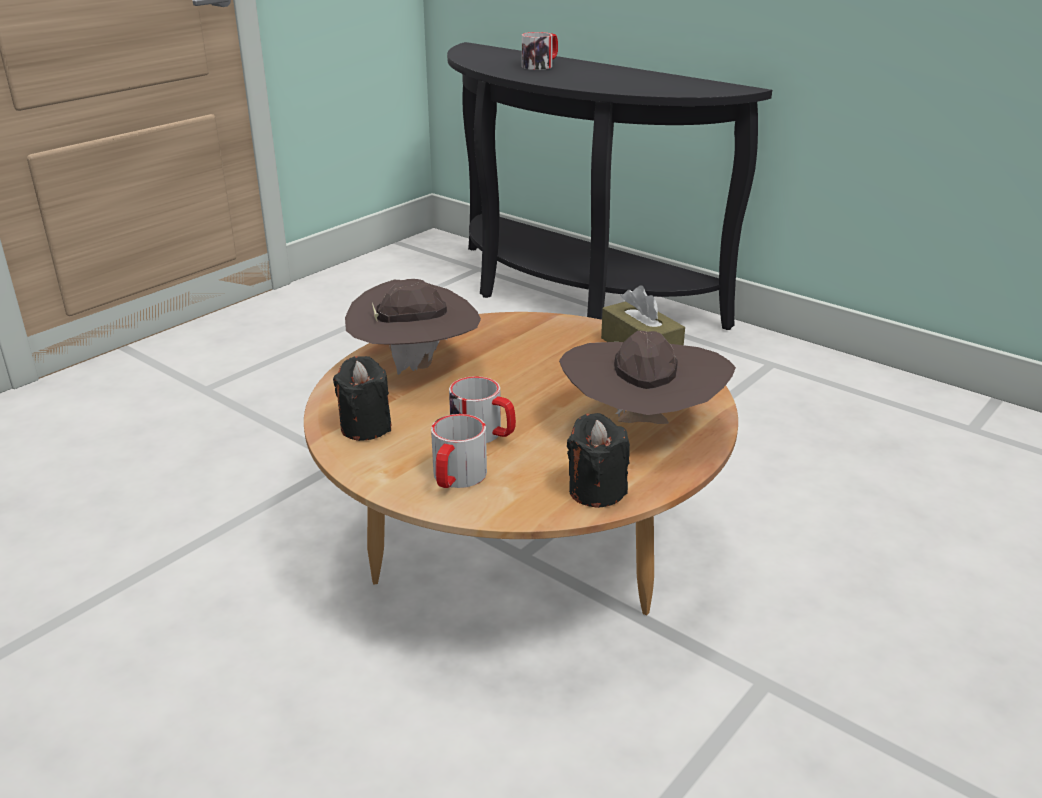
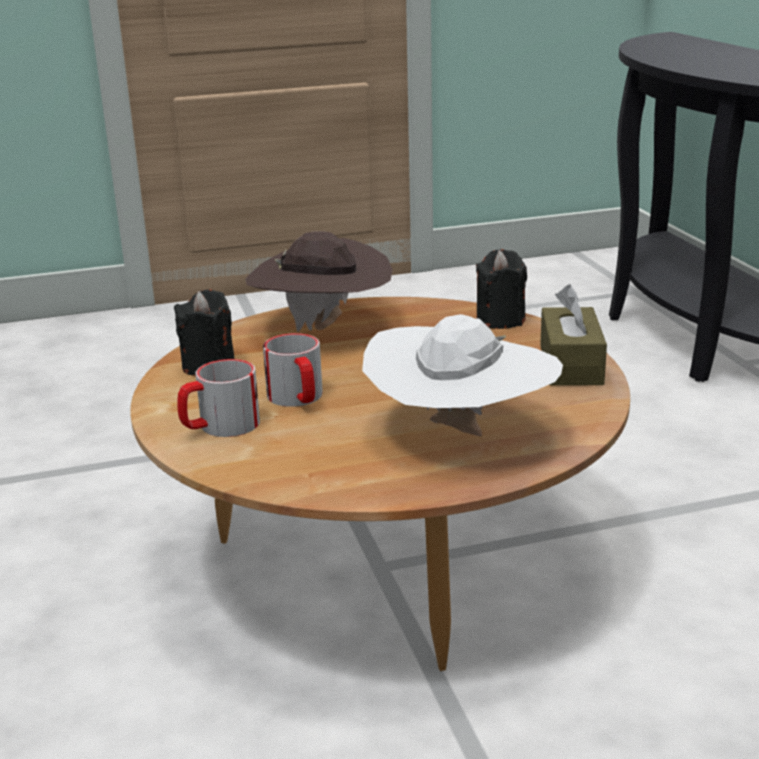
camera: 35 degrees right, 5 degrees down
(541, 65) = (708, 54): mug -> none
(596, 491) = (327, 476): black candle -> black candle (500, 320)
(641, 426) = (460, 435): brown hat -> white hat

